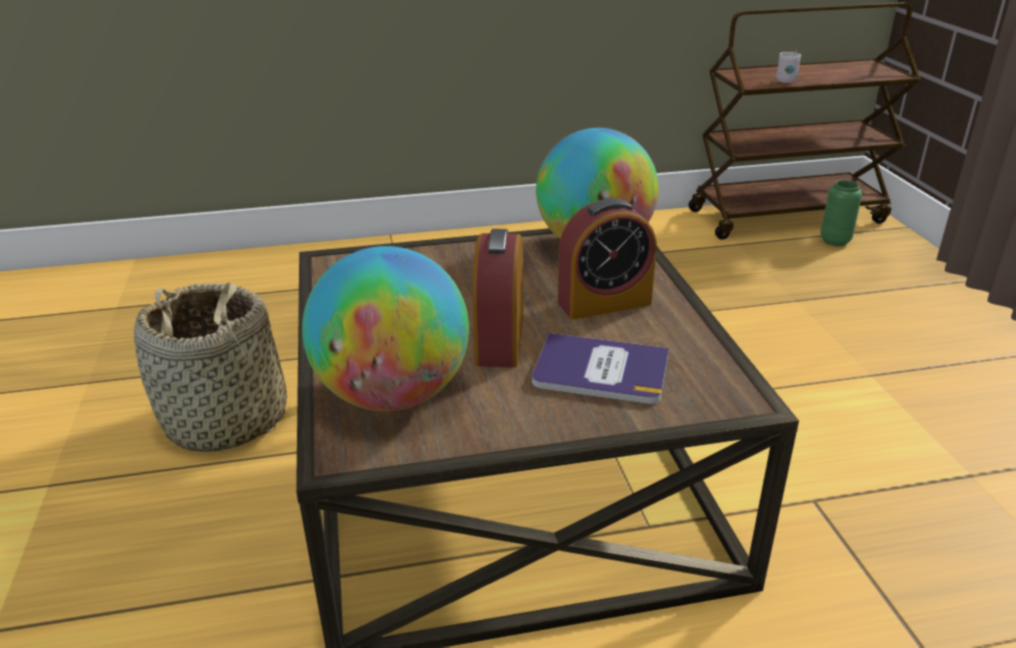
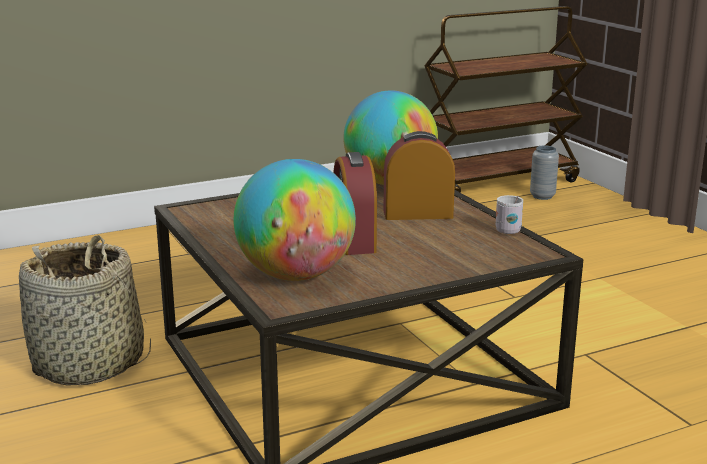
camera: 15 degrees left, 10 degrees down
(600, 370) = (437, 248): book -> none
(604, 303) = (418, 214): alarm clock -> alarm clock turned 150 degrees counterclockwise
(784, 80) = (487, 68): white mug -> white mug (506, 229)
(835, 241) = (542, 196): green vase -> grey vase

